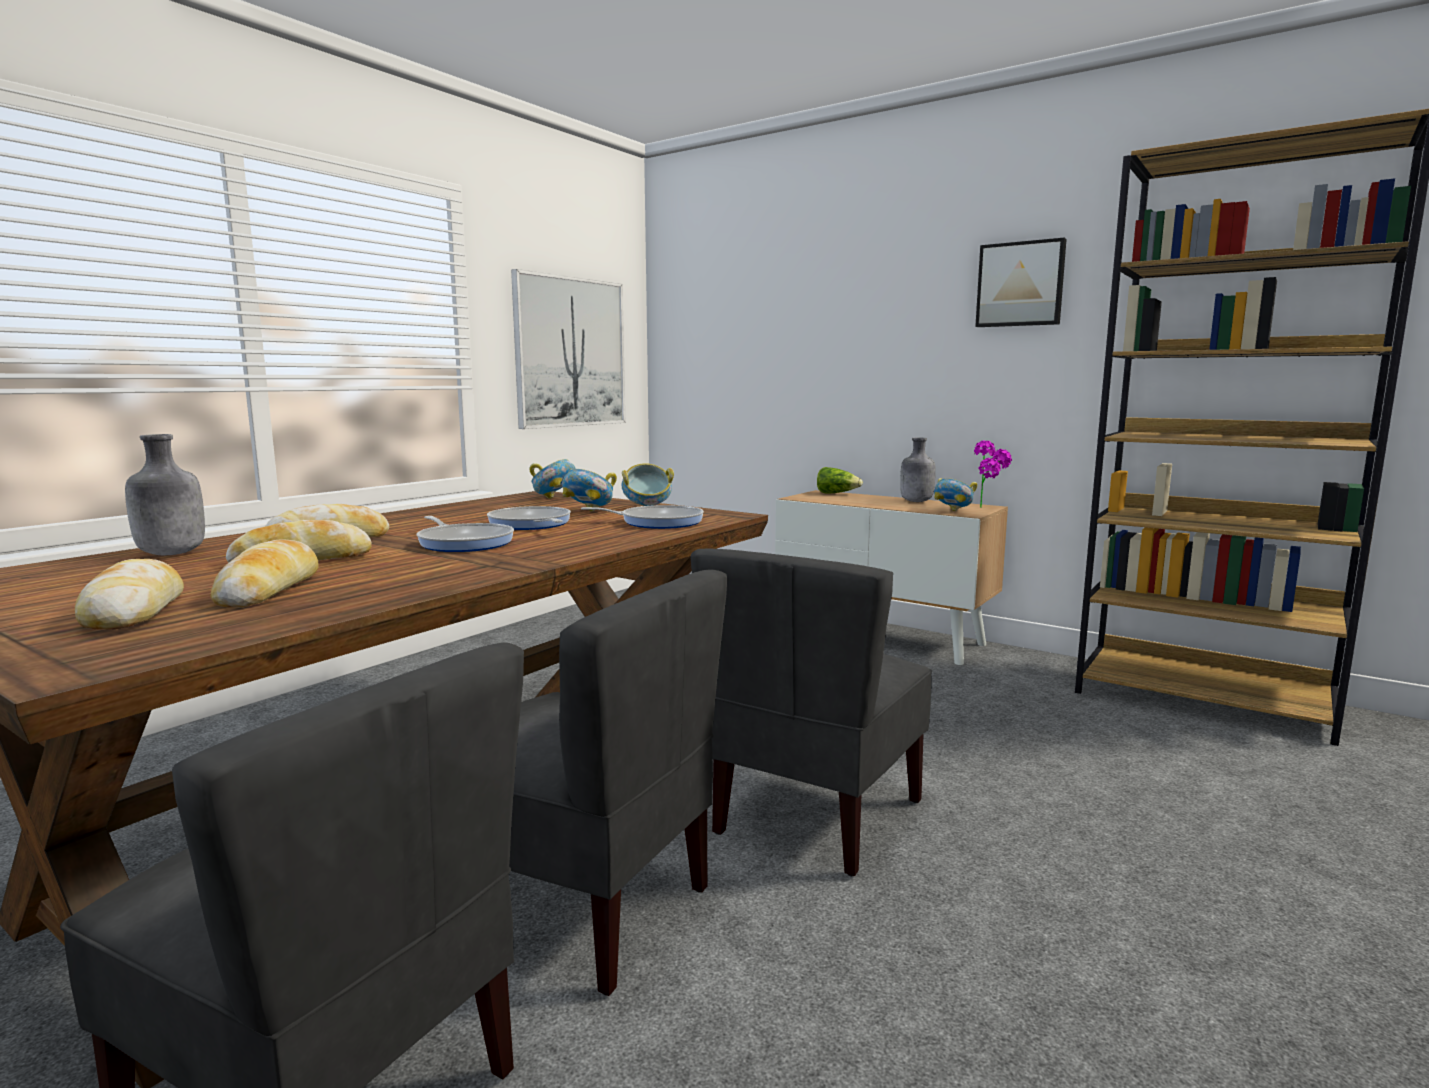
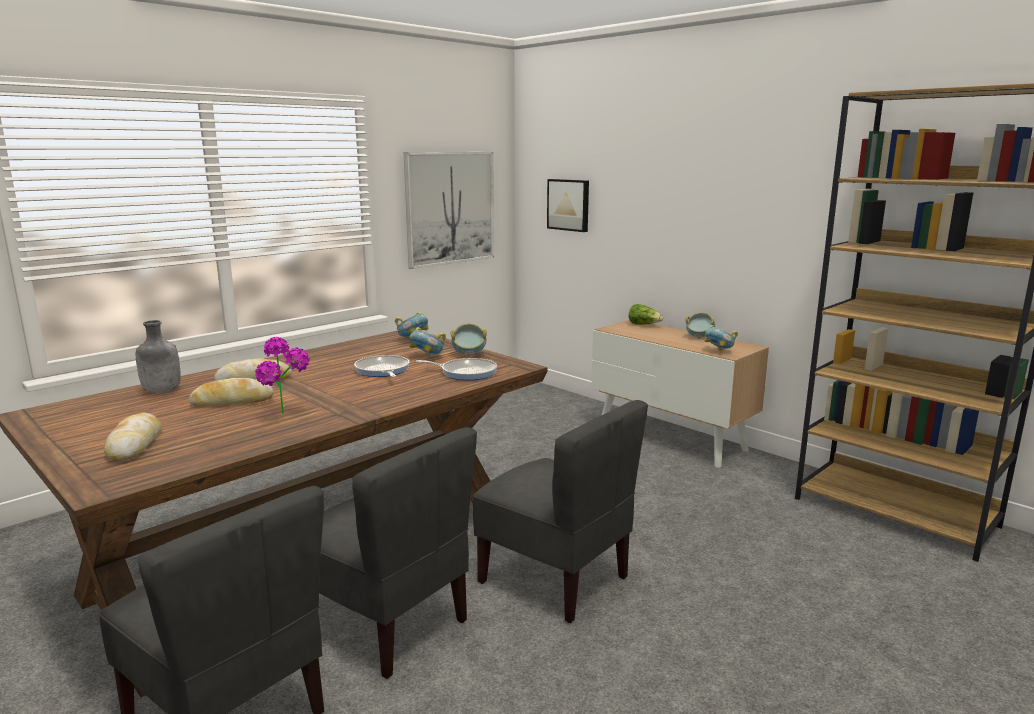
camera: 10 degrees right, 5 degrees up
(269, 589) = (207, 429): bread -> none
(464, 543) = (332, 389): frying pan -> none
(815, 816) = (555, 579): grey chair -> grey chair turned 90 degrees counterclockwise
(916, 501) = (699, 337): grey bottle -> bowl
(989, 508) = (751, 348): potted plant -> potted plant (287, 415)
(1020, 284) = (785, 174): picture -> picture (569, 205)

